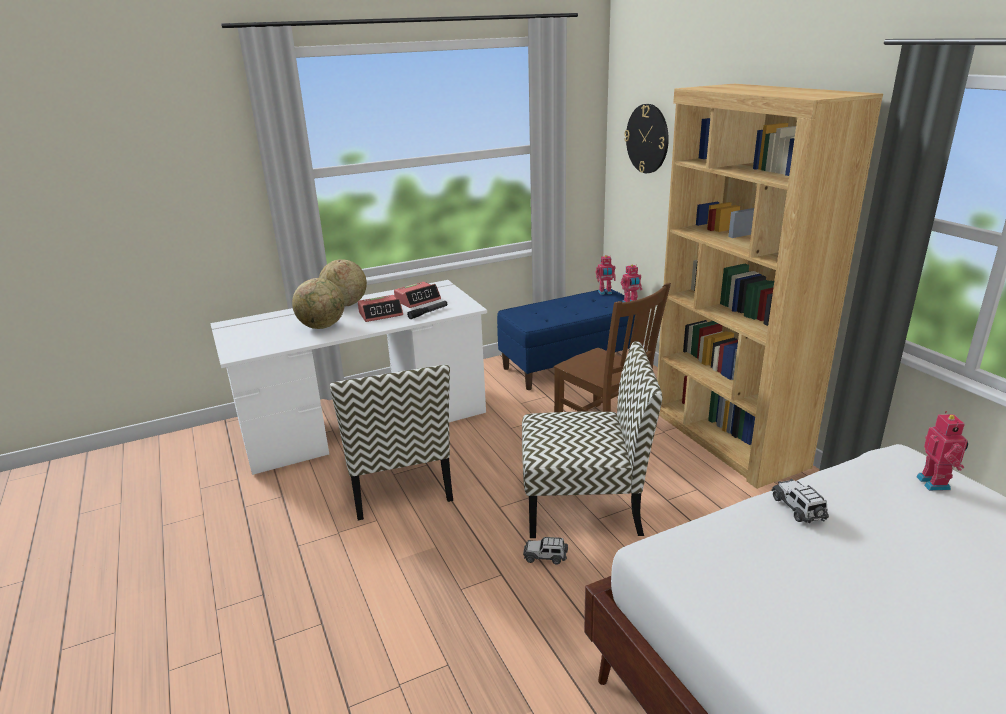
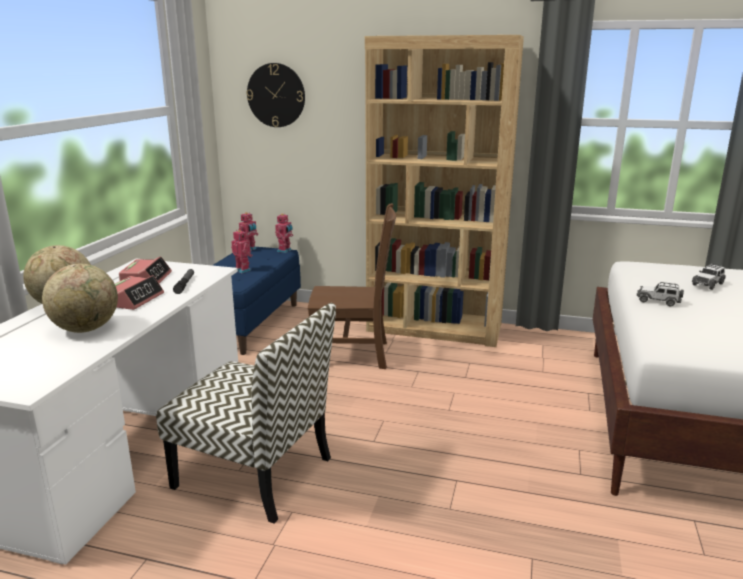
camera: 50 degrees left, 5 degrees down
(545, 556) = (461, 451): toy car -> toy car (708, 284)
(584, 504) = (425, 406): chair -> none
(935, 483) = (670, 268): toy robot -> toy robot (243, 270)

